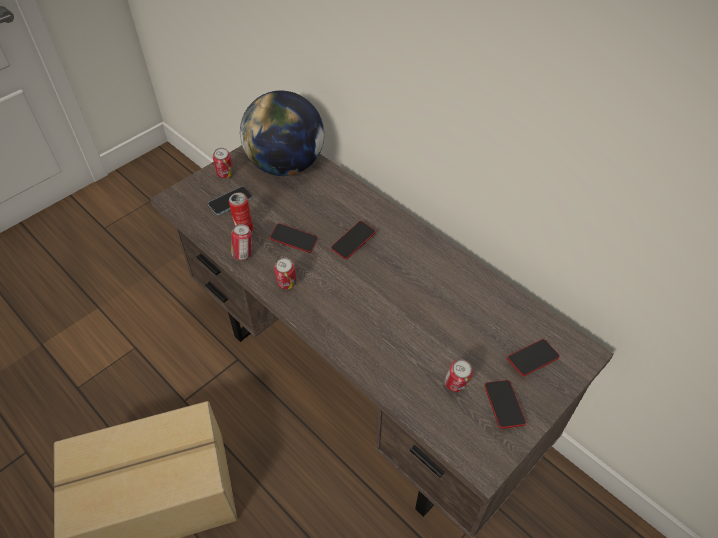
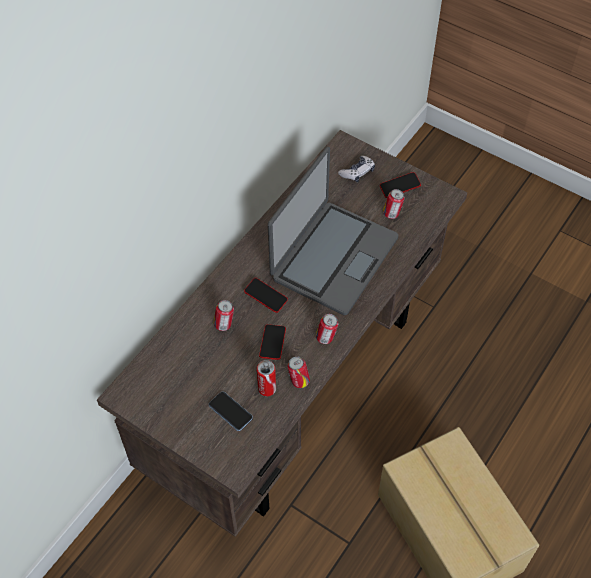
camera: 100 degrees left, 5 degrees up
(225, 175) = (190, 428): can -> can (224, 324)
(286, 165) = (167, 374): globe -> none
(394, 309) = (333, 258): none -> laptop
(532, 359) = (357, 172): phone -> game controller

